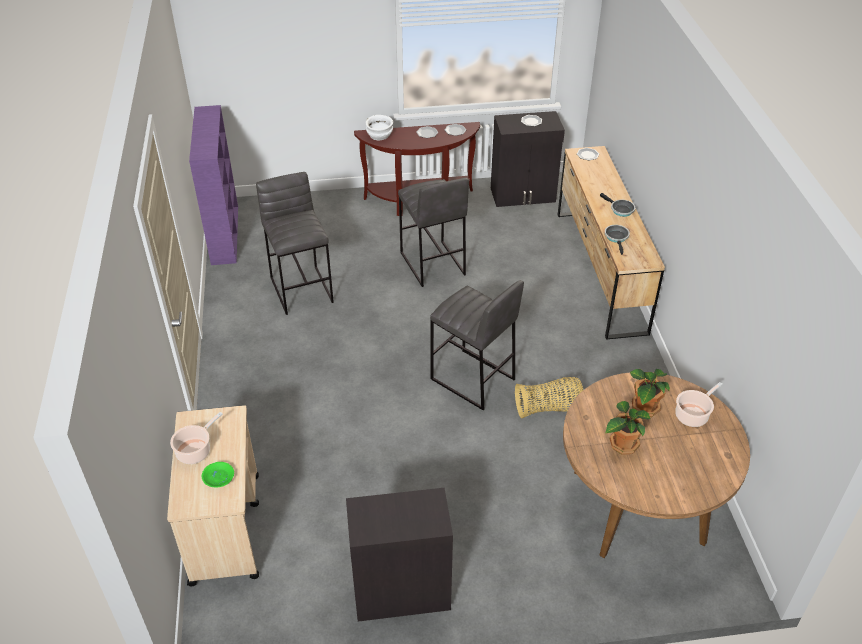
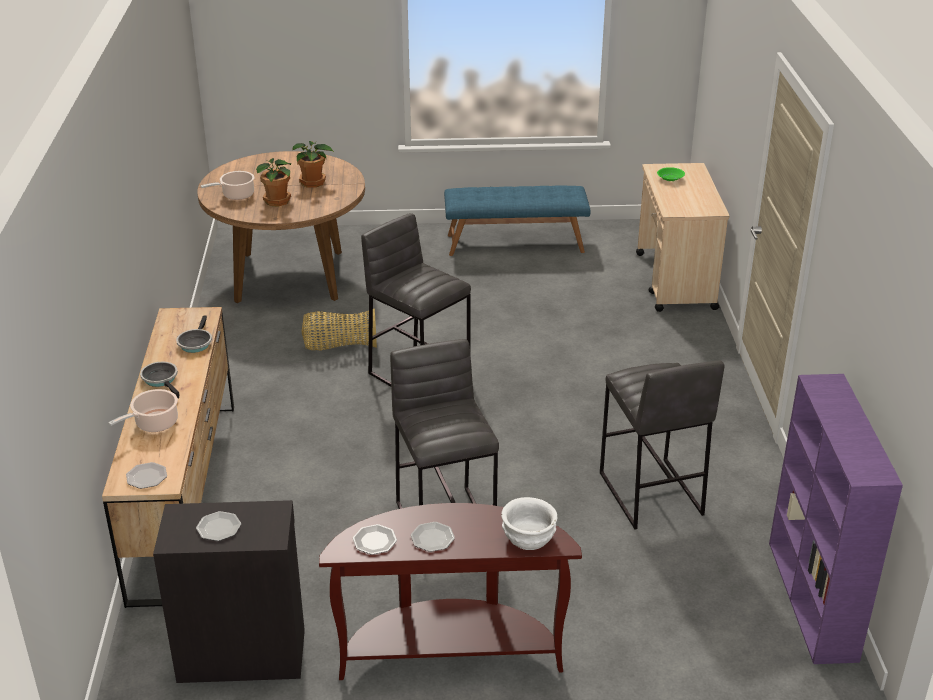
camera: 175 degrees left, 10 degrees down
(195, 451) = (698, 193): cooking pot -> cooking pot (154, 424)
(400, 592) = (515, 243): black cabinet -> blue bench

